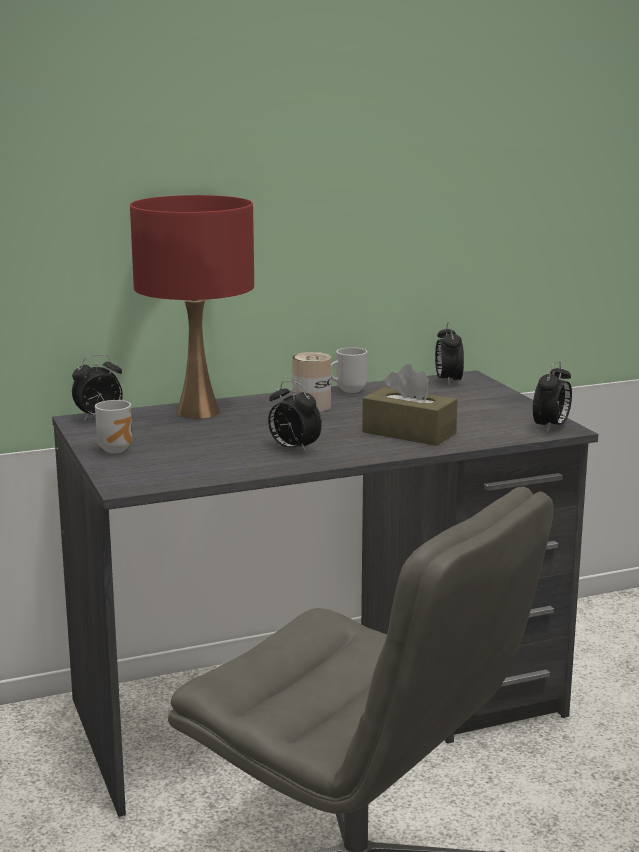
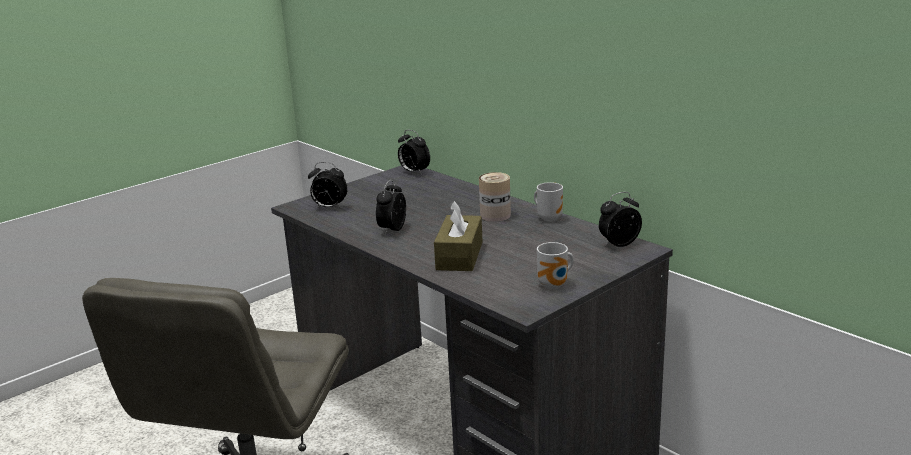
camera: 70 degrees right, 5 degrees up
(117, 449) = (358, 189): mug -> mug (555, 285)
(198, 411) = (451, 190): red table lamp -> none
(551, 427) = (524, 303): alarm clock -> alarm clock (329, 208)

